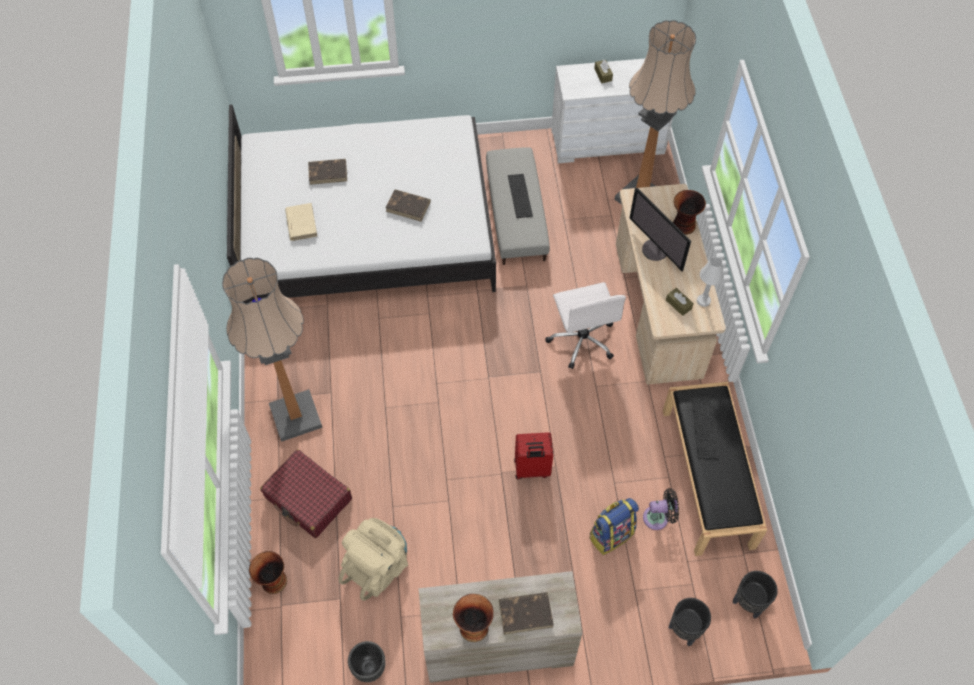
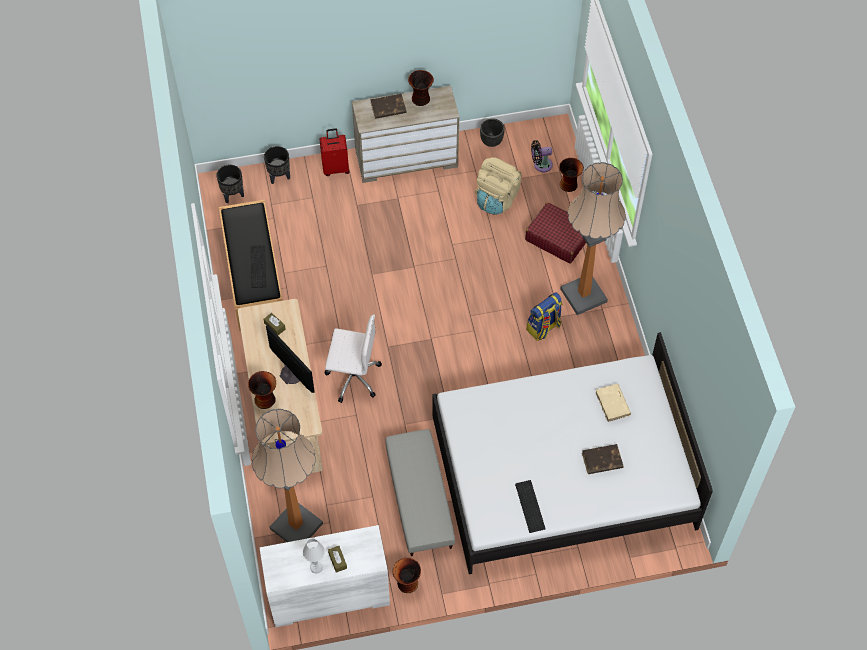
camera: 175 degrees right, 0 degrees up
(408, 206) = (518, 430): brown book -> none
(518, 195) = (417, 485): keyboard -> keyboard (531, 506)
(531, 469) = (390, 270): red suitcase -> red suitcase (336, 168)
(534, 145) = (407, 584): none -> vase
(582, 340) = (353, 377): white office chair -> white office chair turned 120 degrees clockwise
(611, 534) = (329, 231): backpack -> backpack (543, 328)
(658, 518) = (293, 244): black fan -> black fan (541, 165)
(703, 301) = (253, 331): white table lamp -> white table lamp (316, 567)

